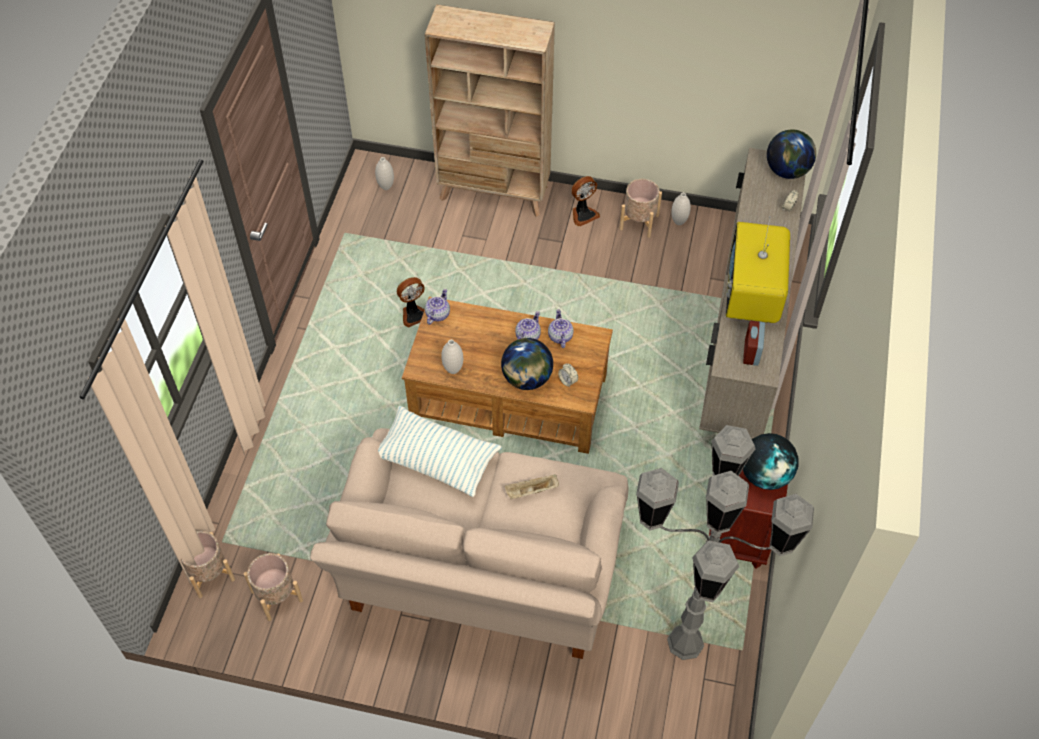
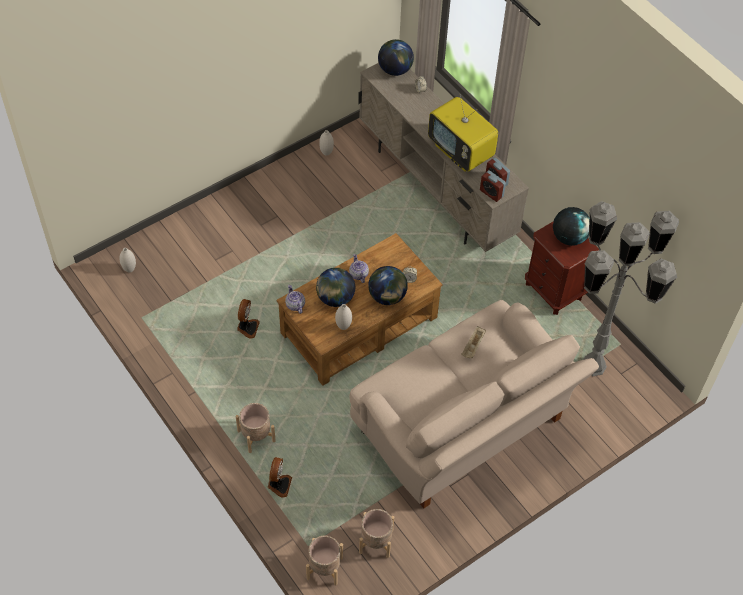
camera: 50 degrees left, 0 degrees up
(436, 459) = (405, 376): pillow -> none
(479, 339) = (335, 298): none -> globe
(494, 193) = (201, 220): beige bookcase -> none
(560, 336) = (375, 260): teapot -> none
(583, 214) = (269, 190): fan -> fan (279, 485)
(639, 222) = (305, 170): beige planter -> beige planter (256, 436)
(730, 360) = (491, 193): none -> alarm clock

